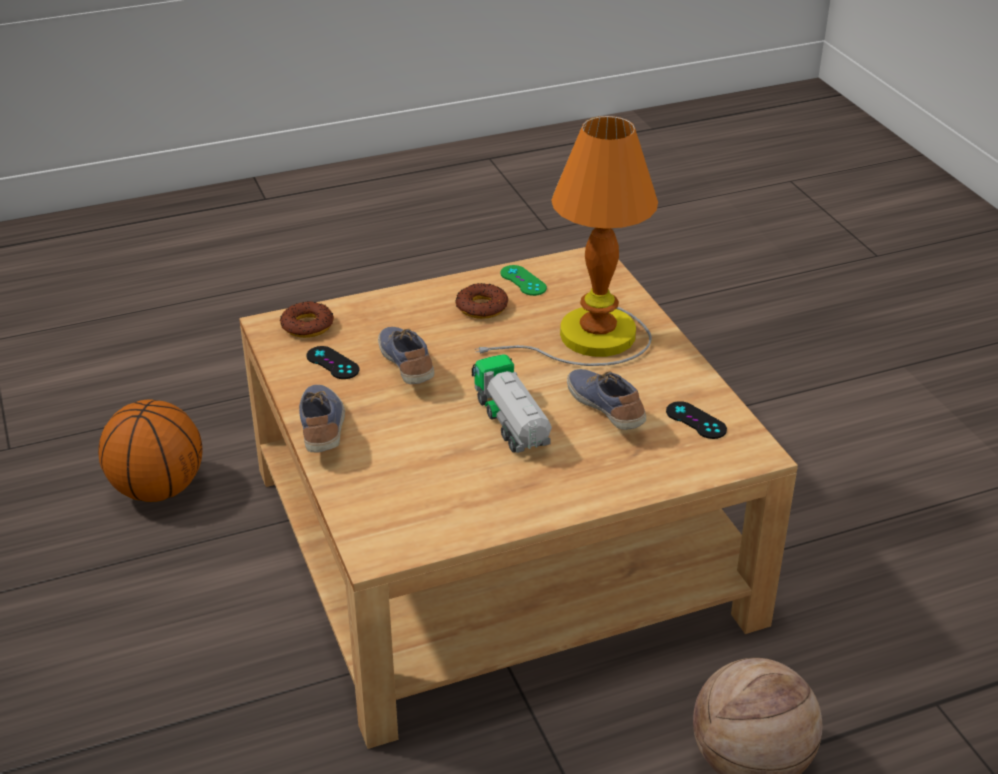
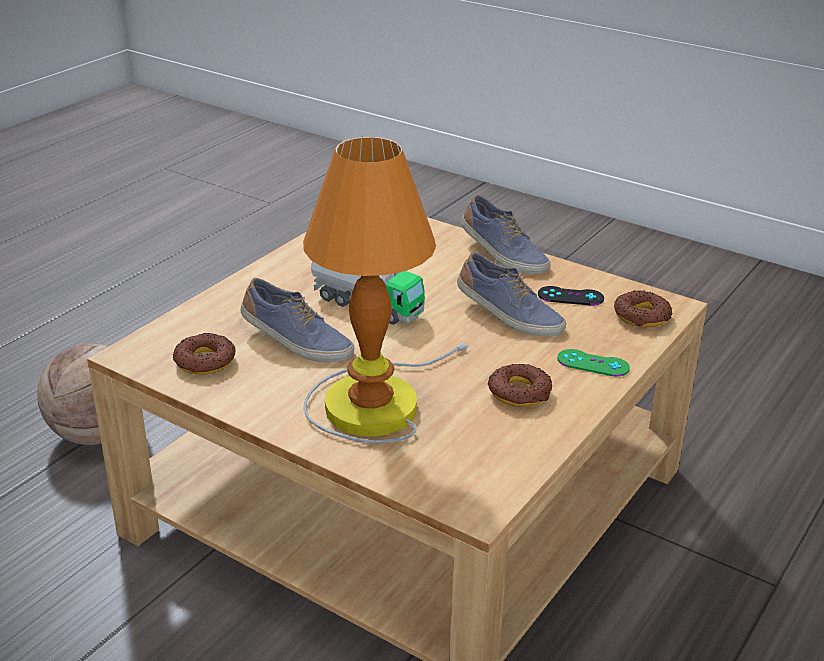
camera: 145 degrees right, 5 degrees down
(158, 489) = (725, 422): basketball -> none
(523, 281) = (517, 440): green game controller -> green game controller (593, 363)
(696, 420) = (205, 361): black game controller -> donut

